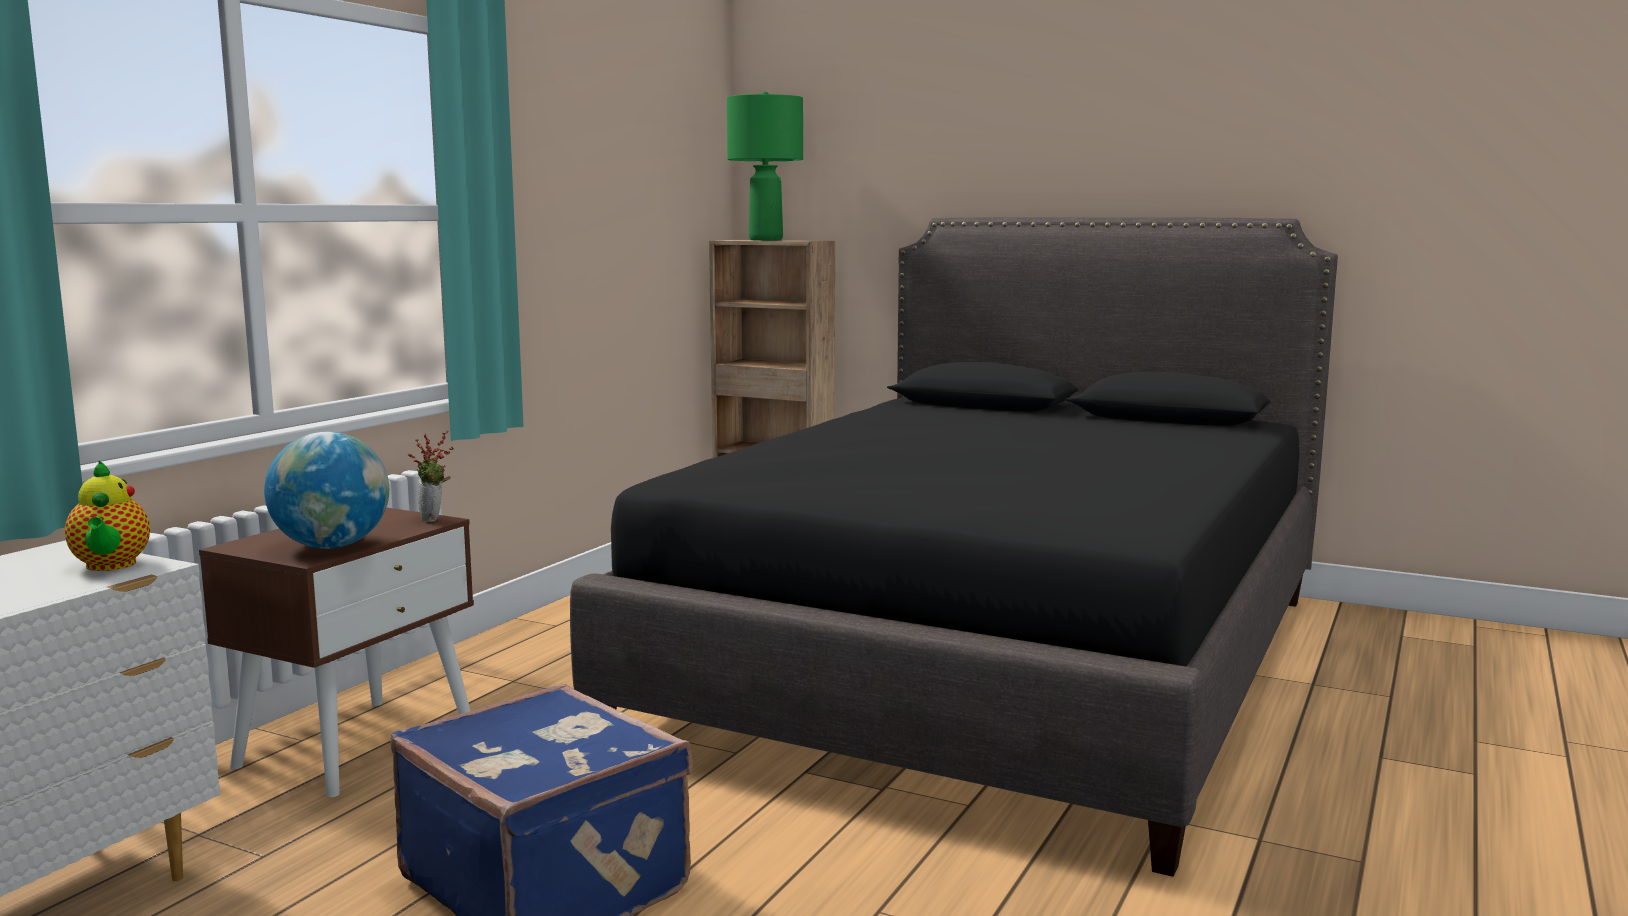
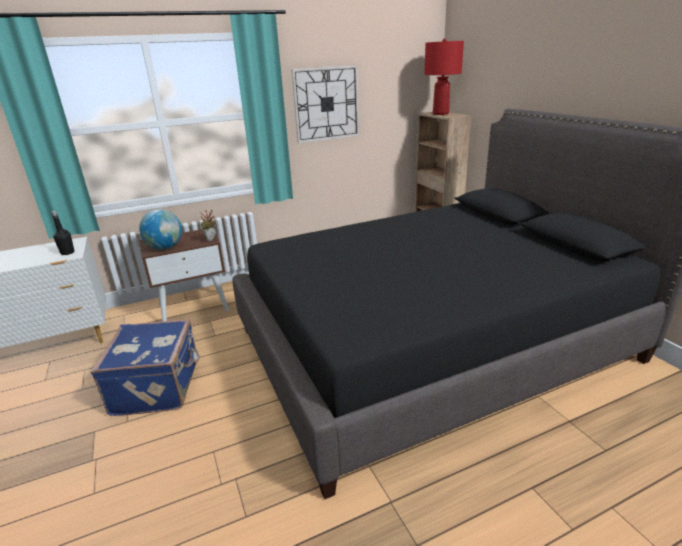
camera: 40 degrees right, 15 degrees up
(110, 566) = (67, 252): teapot -> black bottle
(565, 204) = (326, 104): none -> wall clock
(766, 240) = (441, 114): green table lamp -> red table lamp

